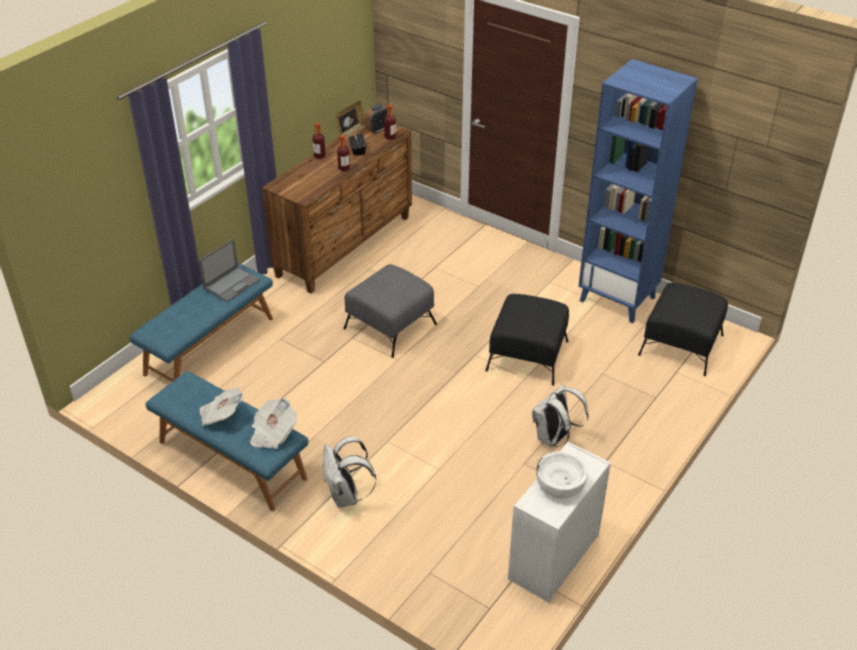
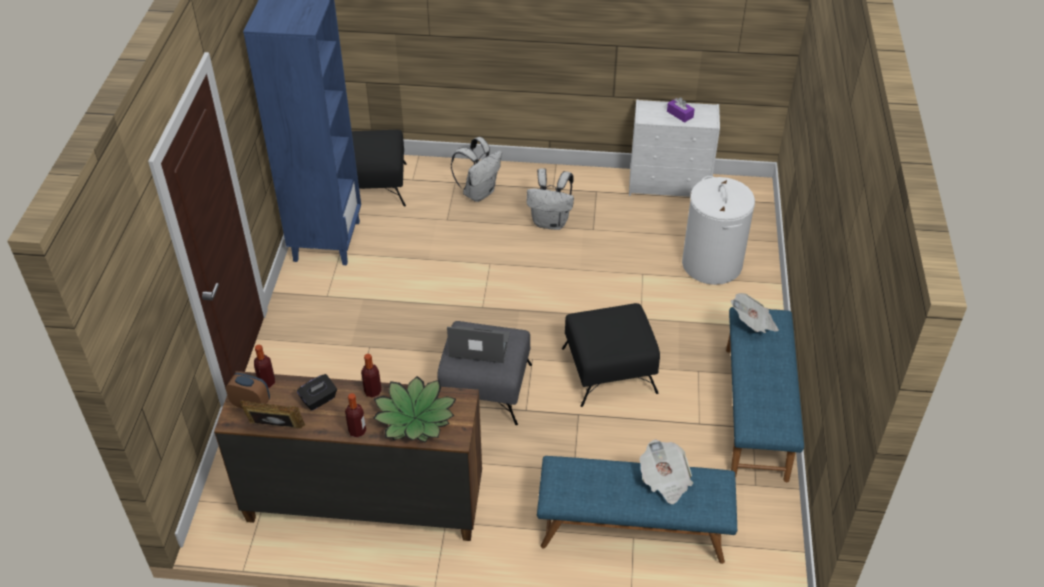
camera: 120 degrees left, 5 degrees up
(221, 415) = (768, 370): newspaper -> newspaper (665, 480)
(232, 283) = (586, 478): laptop -> laptop (478, 345)
(307, 177) = (414, 418): none -> potted plant
(346, 496) = (721, 315): white backpack -> white backpack (479, 192)
(413, 526) = (711, 264): none -> white laundry basket
(527, 356) = (458, 272): black ottoman -> black ottoman (610, 370)
(560, 484) = (680, 114): white bowl -> purple tissue box

